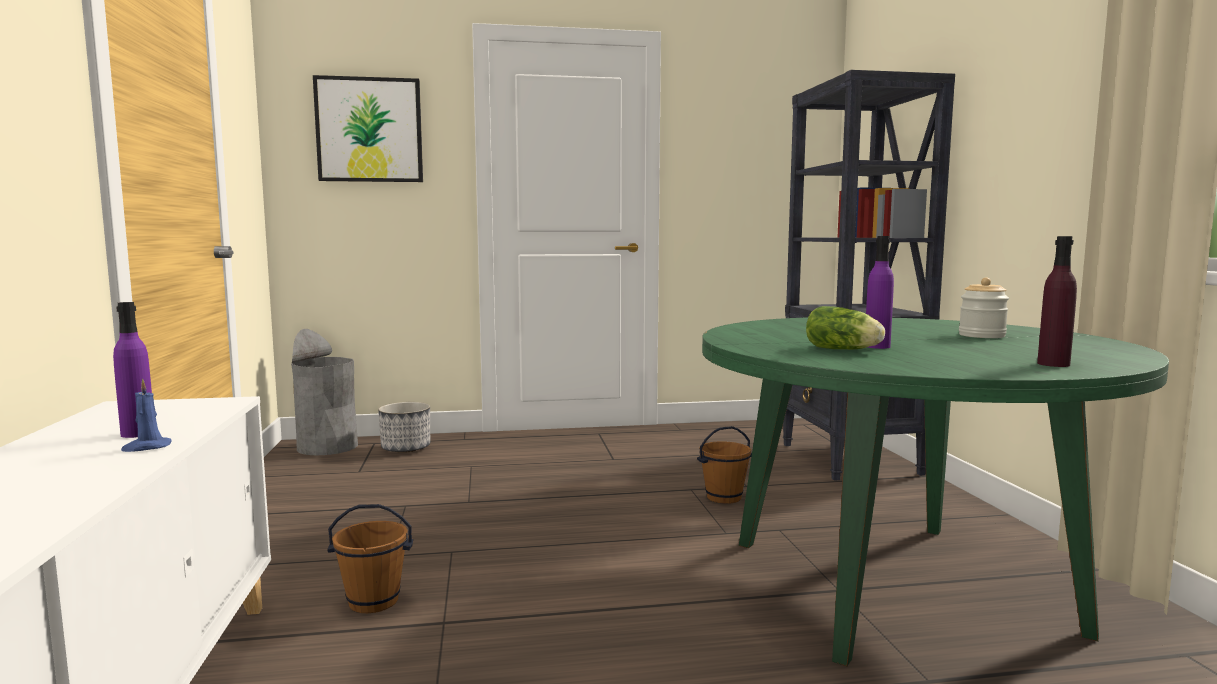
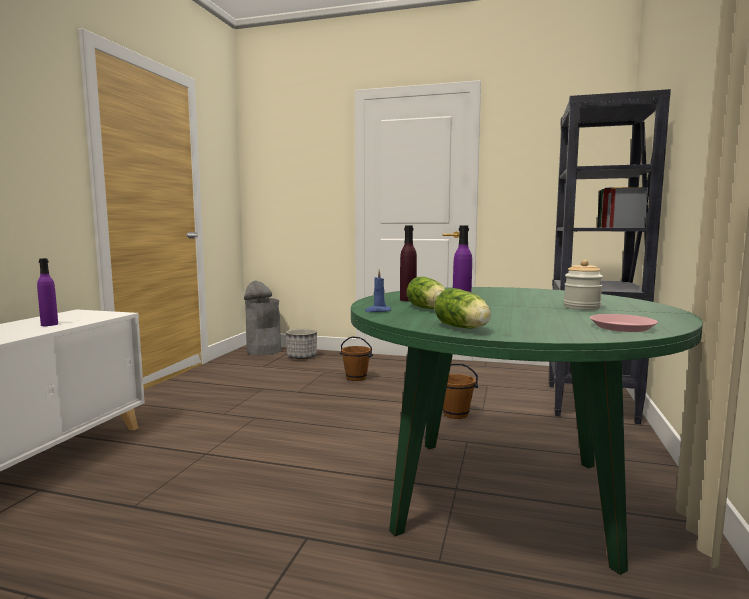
camera: 25 degrees right, 0 degrees up
(146, 447) = (36, 331): blue candle -> blue candle (377, 311)
(369, 130) = (295, 162): picture -> none
(374, 601) = (188, 435): brown bucket -> brown bucket (356, 378)
(976, 369) = (463, 328): none -> lettuce
(1053, 364) = (543, 330): purple bottle -> purple bottle (408, 300)
(1099, 354) = (622, 327): none -> pink plate

